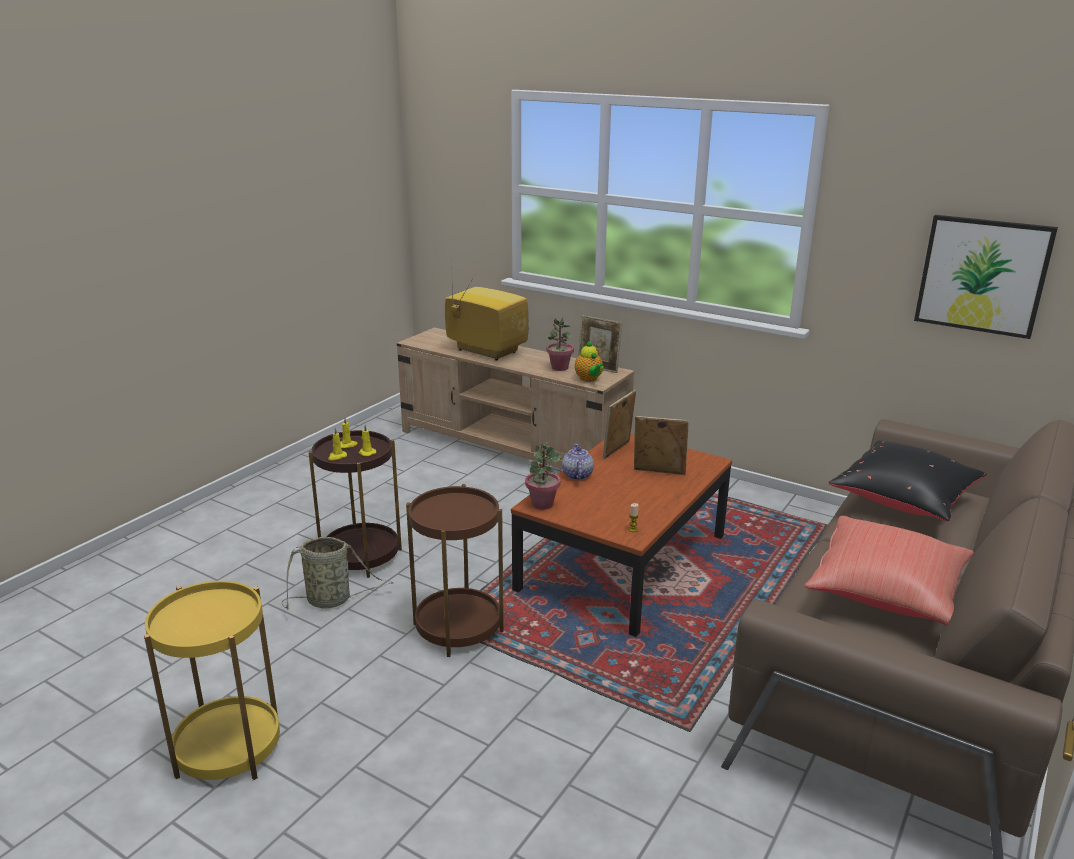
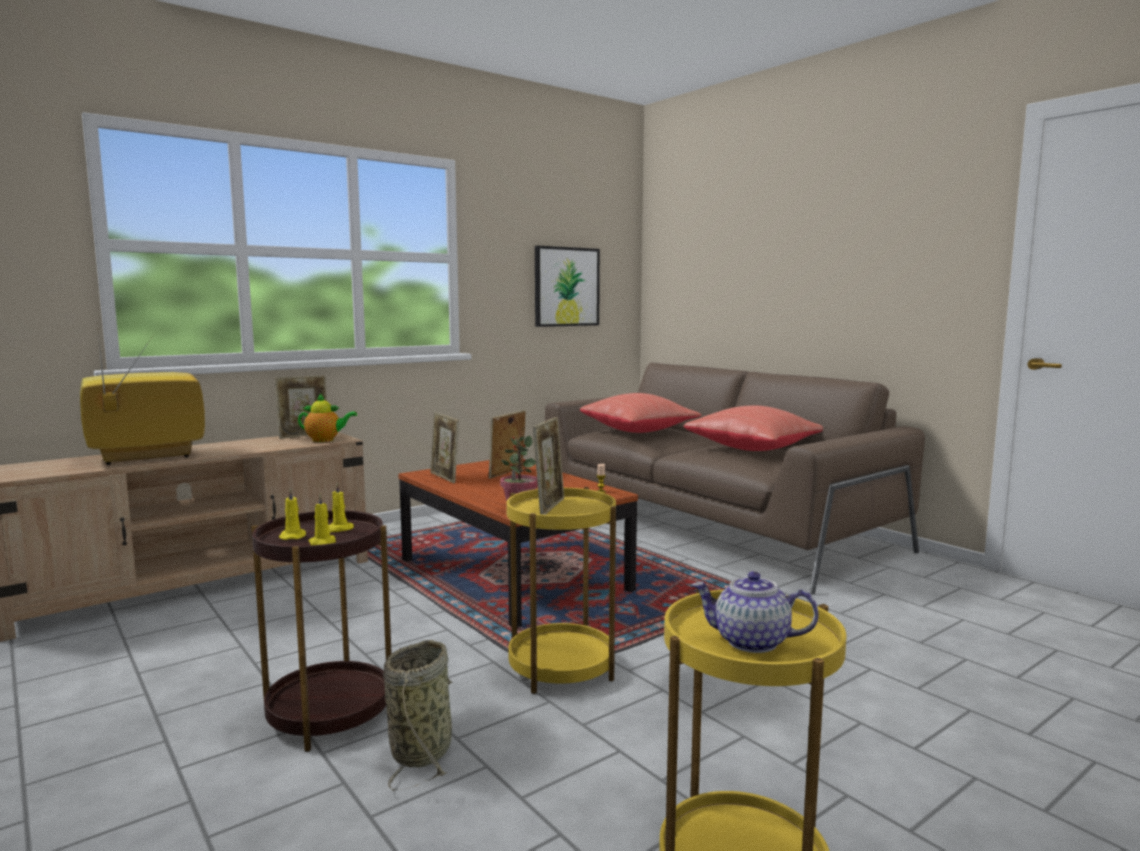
camera: 70 degrees left, 15 degrees down
(455, 508) = (549, 507): none -> picture frame
(458, 628) = (561, 667): brown side table -> yellow side table
(559, 368) = (271, 443): potted plant -> none
(576, 475) = (475, 493): teapot -> teapot (751, 642)
(904, 501) = (639, 431): black pillow -> red pillow

